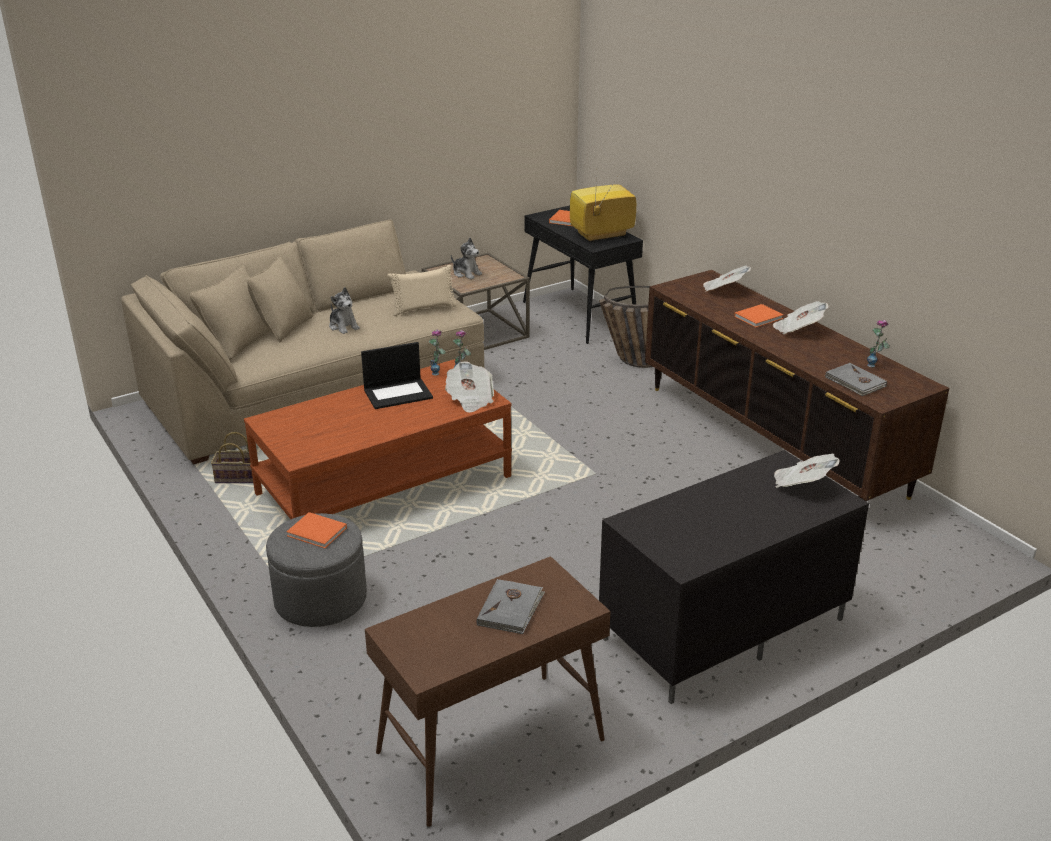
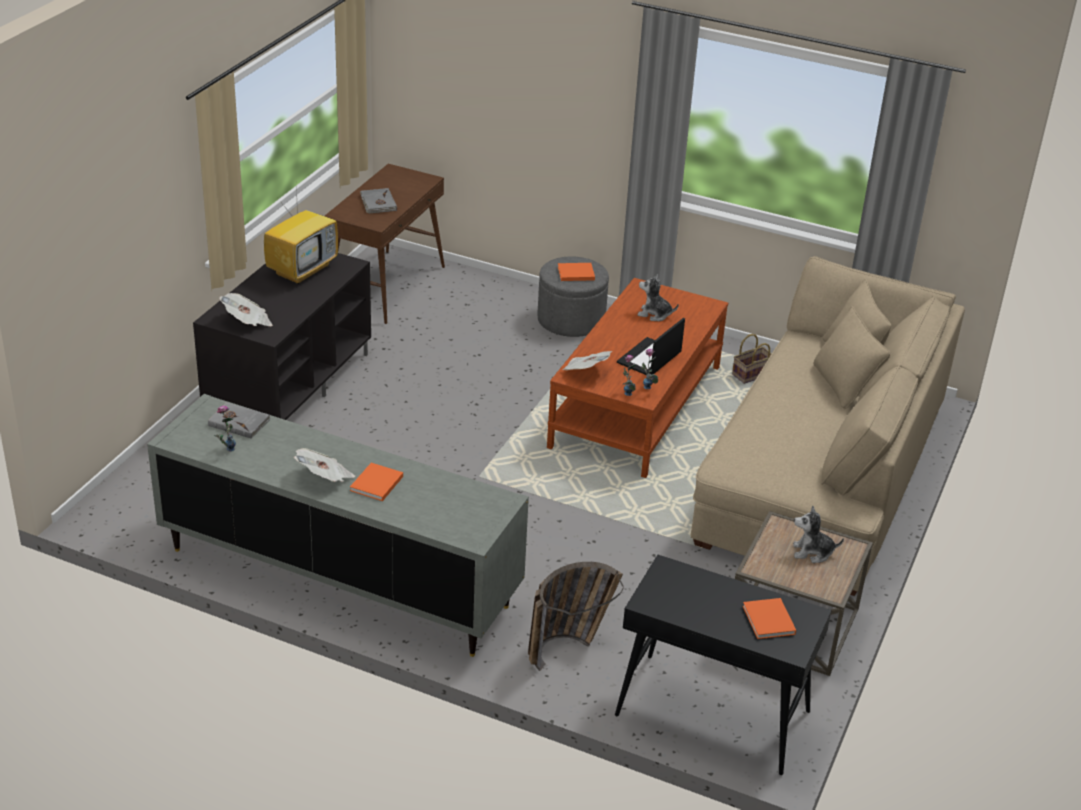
camera: 145 degrees right, 5 degrees up
(343, 326) = (792, 401): plush toy -> plush toy (654, 314)
(423, 309) = (759, 453): beige pillow -> none
(601, 236) = (684, 596): television -> television (302, 269)
(724, 290) = (442, 519): newspaper -> none
(772, 440) = (339, 578): brown cabinet -> grey cabinet

